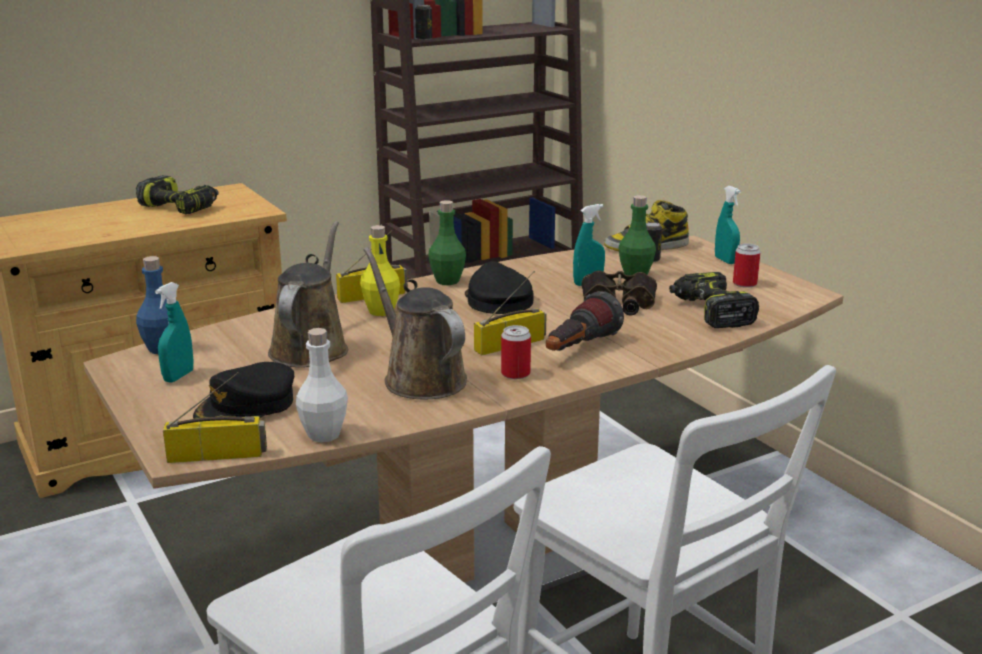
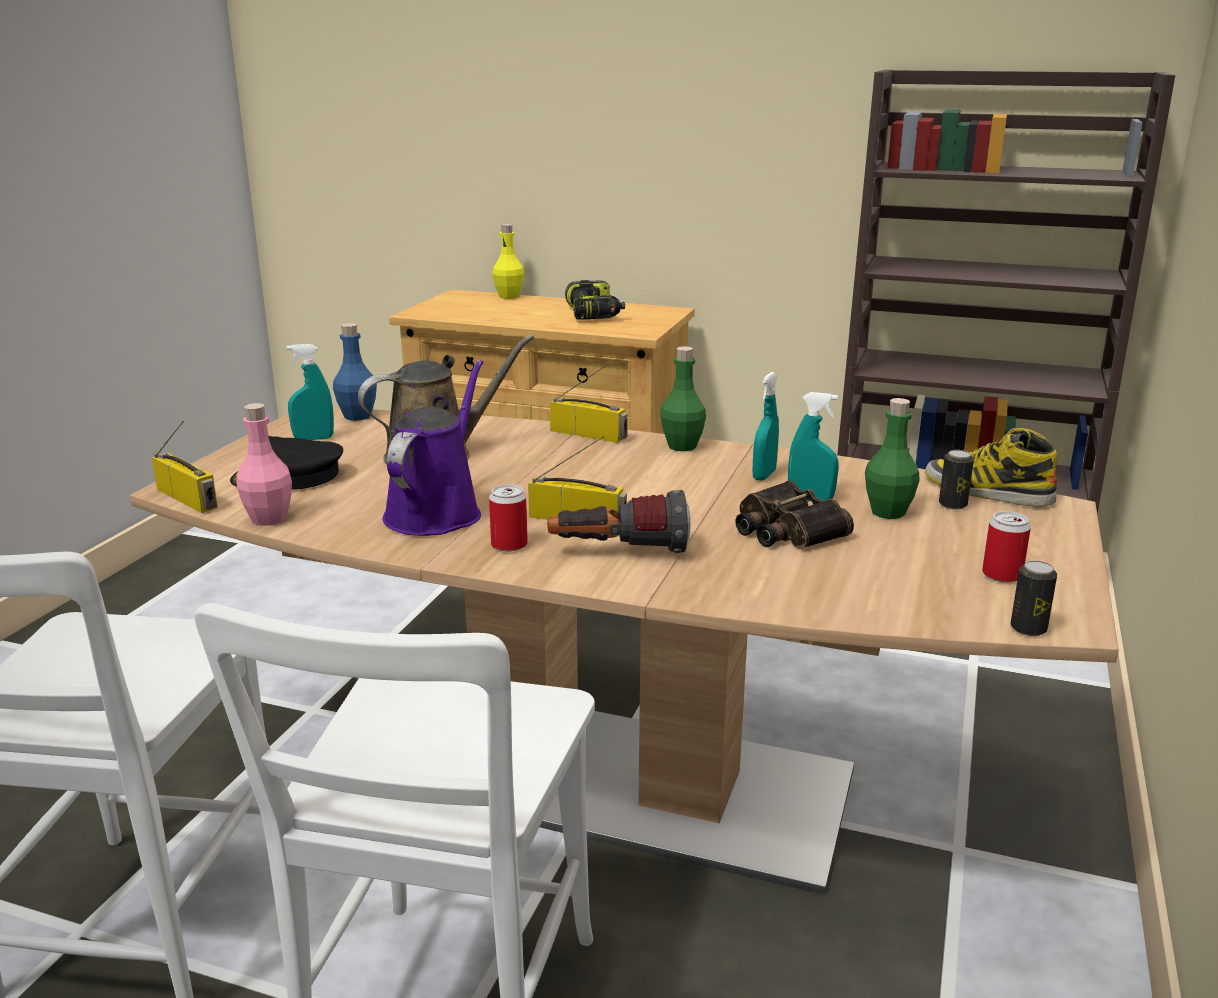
camera: 50 degrees right, 0 degrees up
(324, 434) = (269, 519): white bottle -> pink bottle
(381, 311) = (559, 449): yellow bottle -> yellow bottle (509, 296)
(420, 378) = (437, 512): brown watering can -> purple watering can
(424, 39) = (903, 170): can -> can (1028, 629)
(497, 301) = (675, 479): black cap -> none
(710, 312) = (863, 583): power drill -> none
(725, 261) = (1052, 542): turquoise spray bottle -> turquoise spray bottle (764, 475)

